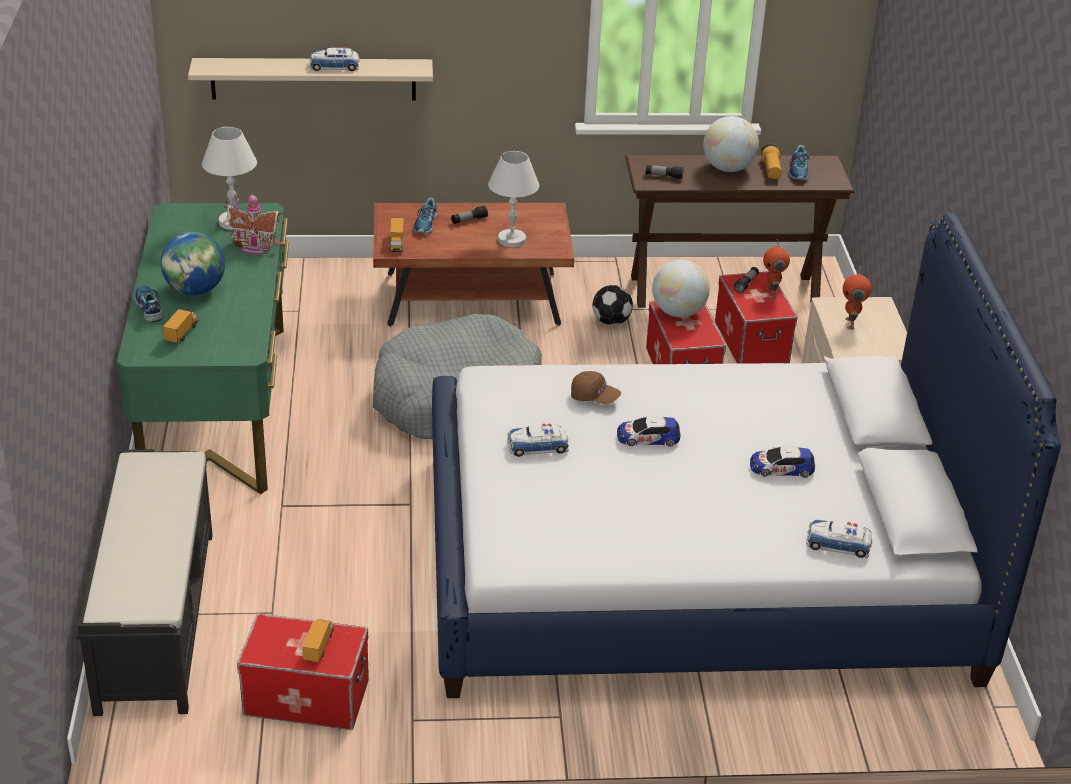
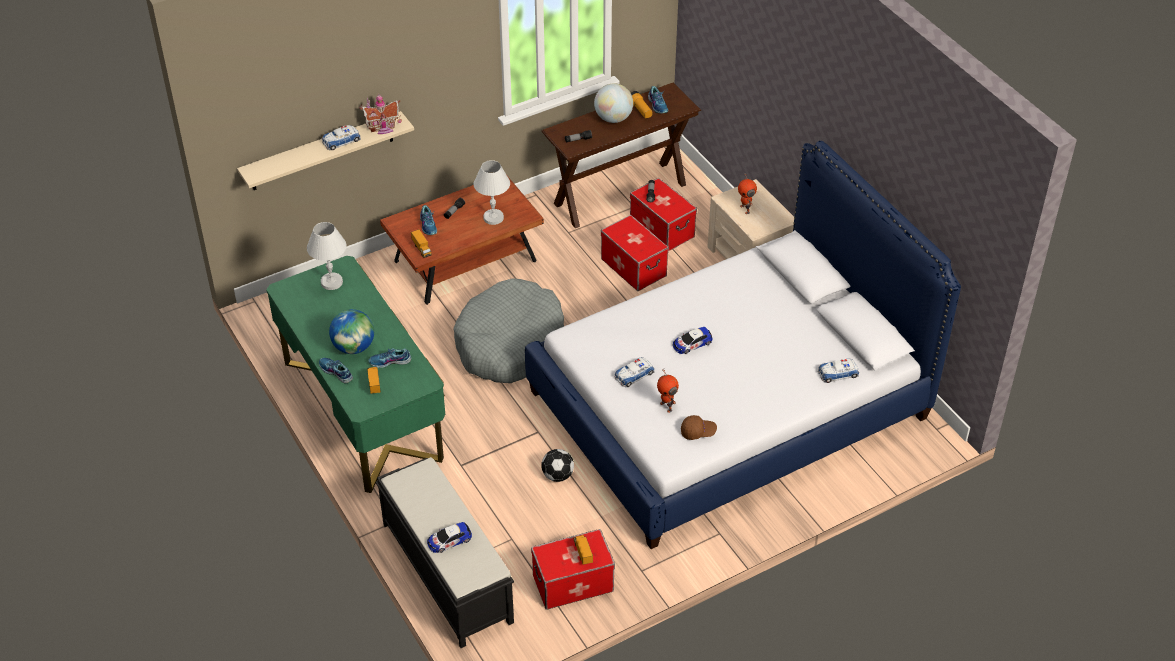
camera: 25 degrees left, 10 degrees up
(223, 318) = (390, 362): none -> shoe
(254, 247) = (362, 298): toy house -> toy house (383, 128)
(594, 397) = (643, 327): brown cap -> brown cap (698, 432)
(610, 322) = (565, 246): football -> football (557, 476)
(678, 312) = (624, 232): globe -> none
(772, 293) = (670, 195): toy robot -> toy robot (667, 406)
(781, 468) = (777, 334): toy car -> toy car (449, 540)

